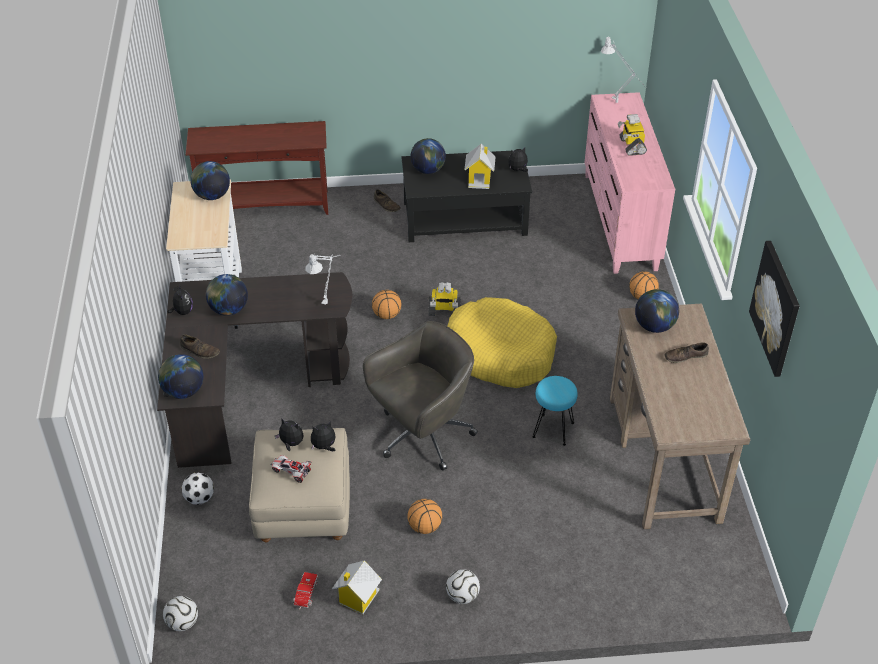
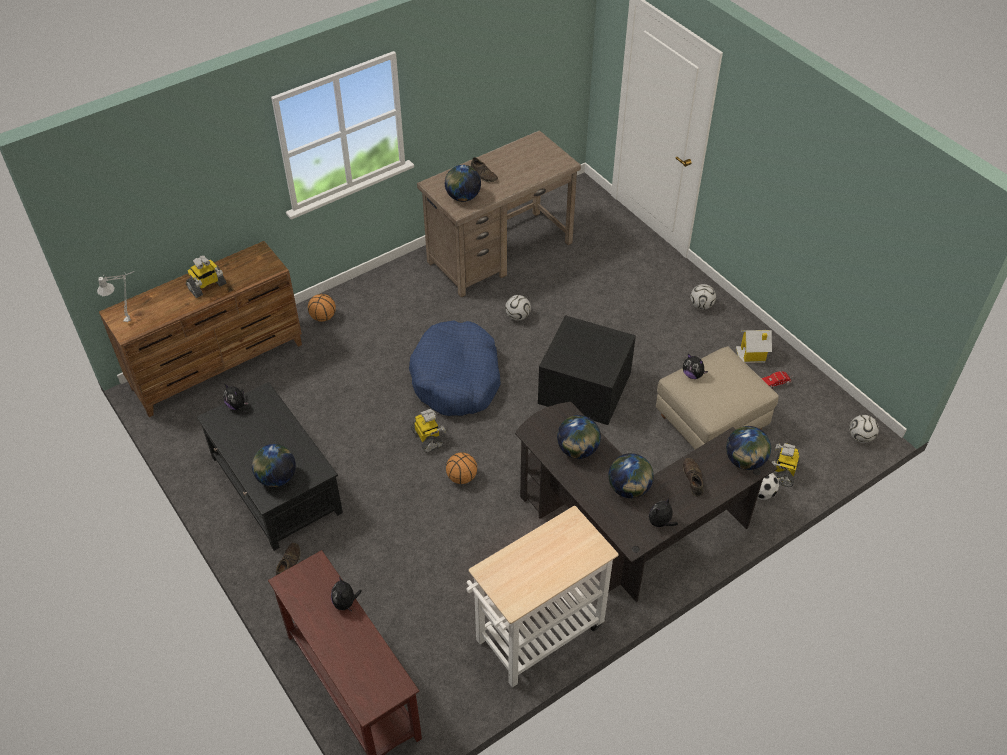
camera: 120 degrees left, 5 degrees up
(204, 530) = (783, 472): none -> toy robot
(212, 196) = (509, 567): globe -> globe (577, 450)
(291, 444) = (708, 395): plush toy -> plush toy (346, 603)
(291, 472) = (733, 379): toy car -> none
(328, 301) = (561, 422): grey table lamp -> none
(422, 436) = (584, 386): grey office chair -> black storage box
(424, 527) = (666, 347): basketball -> none
(480, 179) = (271, 428): toy house -> none
(499, 353) = (456, 378): yellow dog bed -> blue dog bed
(552, 429) = (517, 316): turquoise stool -> football
(620, 221) = (217, 365): pink dresser -> brown dresser
(776, 308) = (483, 71): picture -> none

